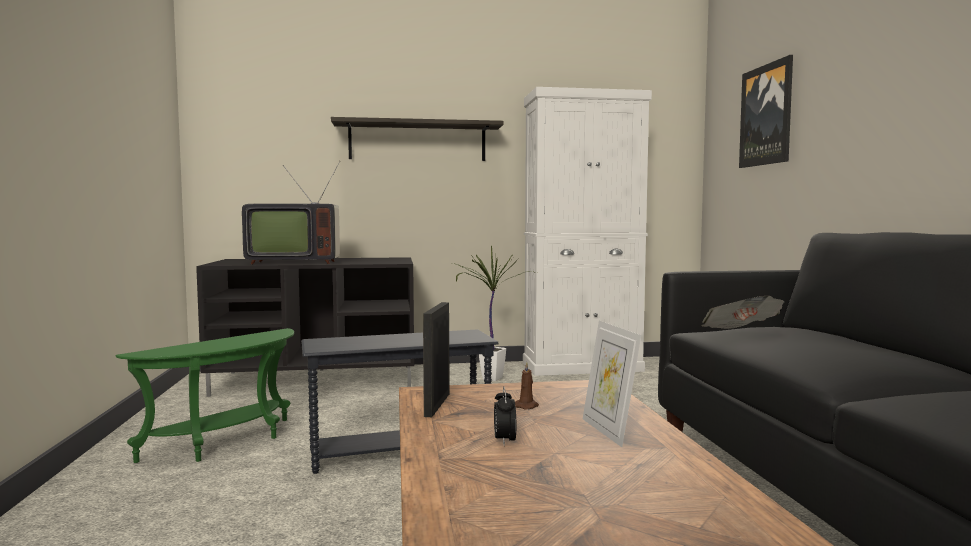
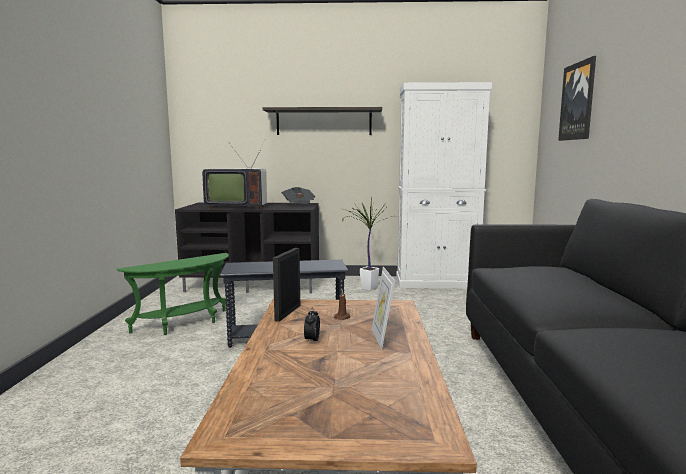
camera: 10 degrees right, 5 degrees up
(740, 335) = (512, 273): newspaper -> newspaper (299, 205)

